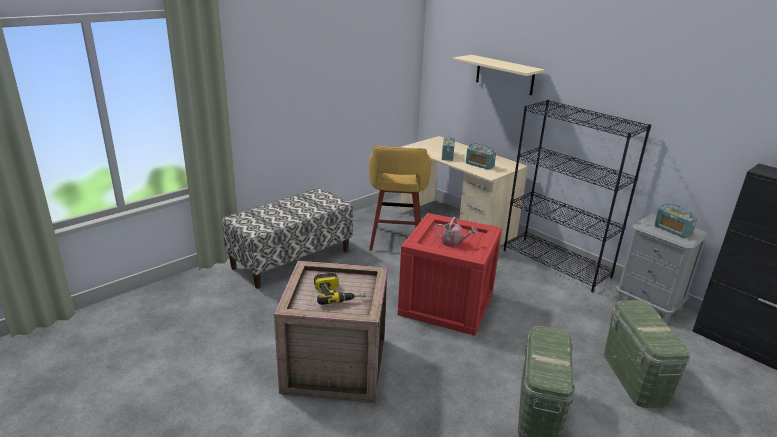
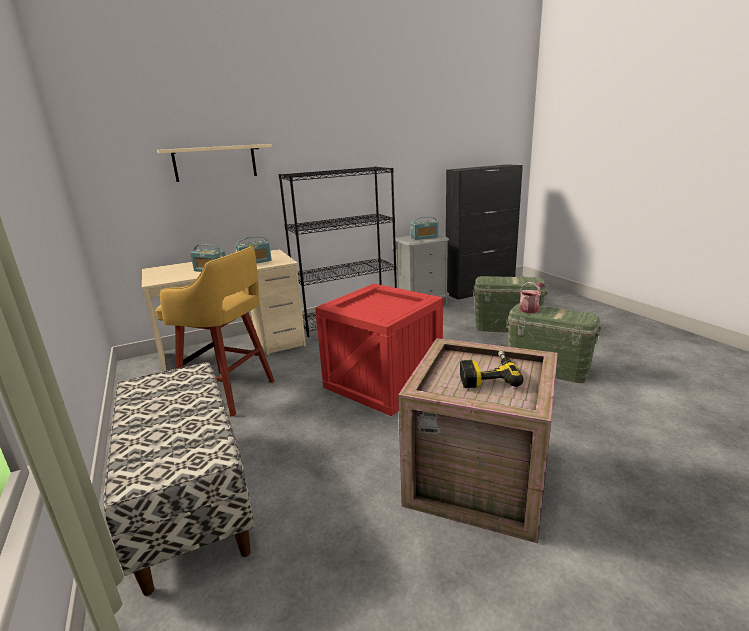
camera: 70 degrees left, 5 degrees down
(454, 243) = (388, 306): watering can -> watering can (530, 308)

